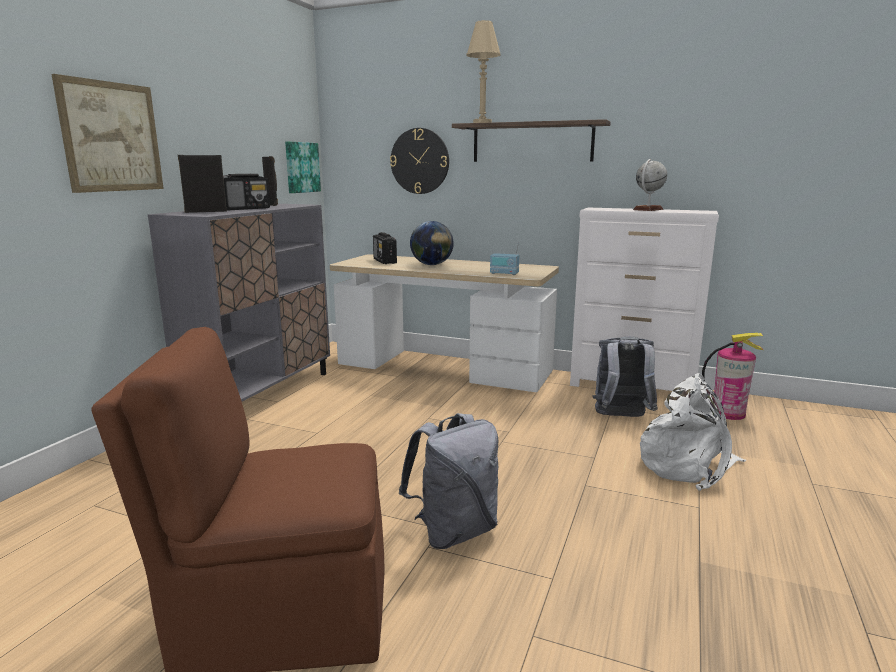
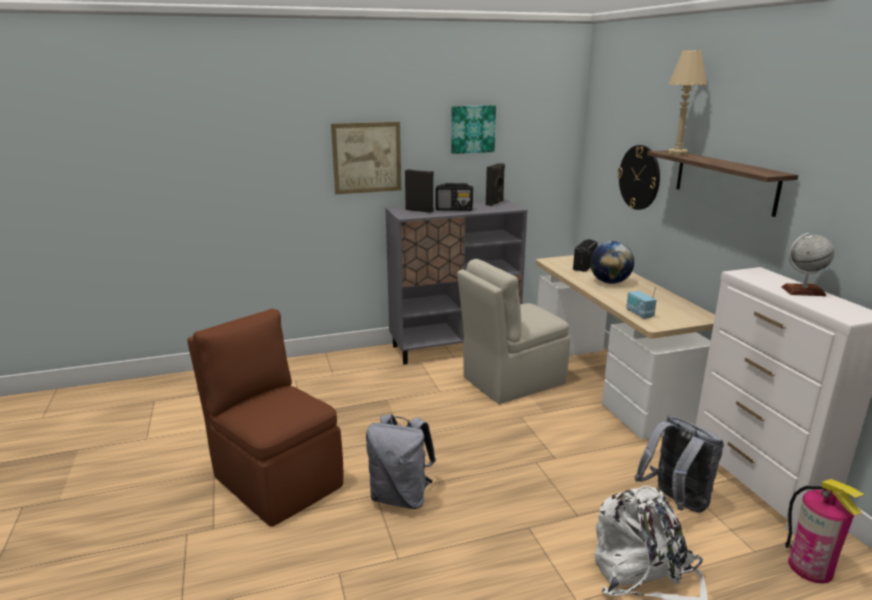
camera: 50 degrees right, 5 degrees up
(301, 167) = (551, 167): picture -> picture (472, 129)
(370, 397) = (511, 381): none -> beige chair

